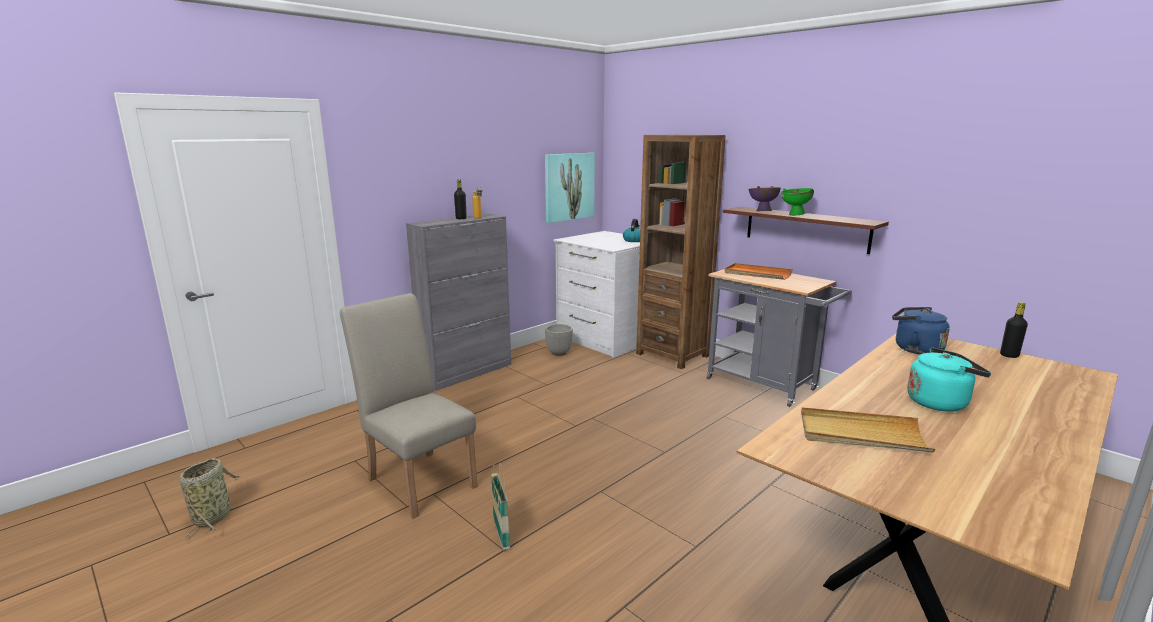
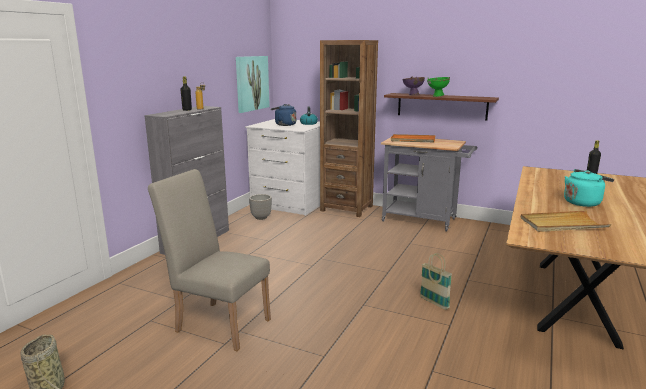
camera: 20 degrees left, 0 degrees up
(501, 535) = (314, 347): basket -> basket (434, 303)
(914, 349) = (541, 176): blue kettle -> blue kettle (284, 124)

